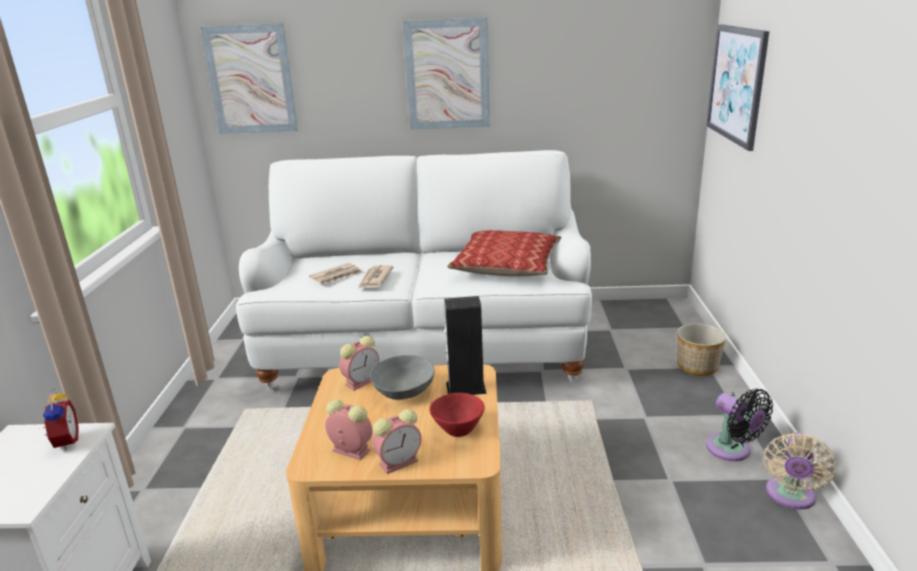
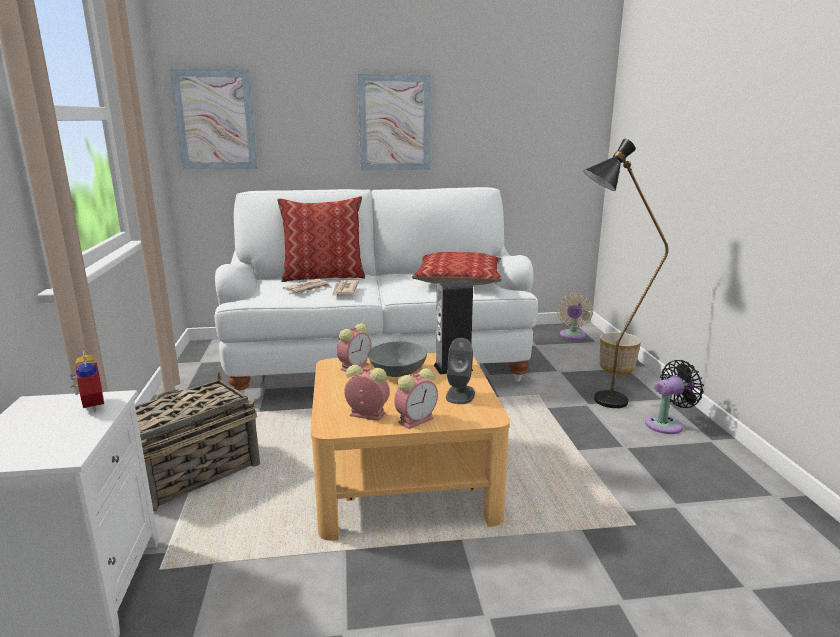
camera: 10 degrees left, 5 degrees down
(200, 481) = (192, 473): none -> basket
(361, 256) = (324, 277): none -> pillow
(459, 428) = (460, 394): red bowl -> grey speaker
(660, 414) = (599, 402): none -> black floor lamp
(732, 450) = (667, 424): black fan -> black fan turned 75 degrees counterclockwise
(736, 84) = (638, 133): picture -> none
(790, 497) = (725, 453): beige fan -> beige fan (572, 336)

